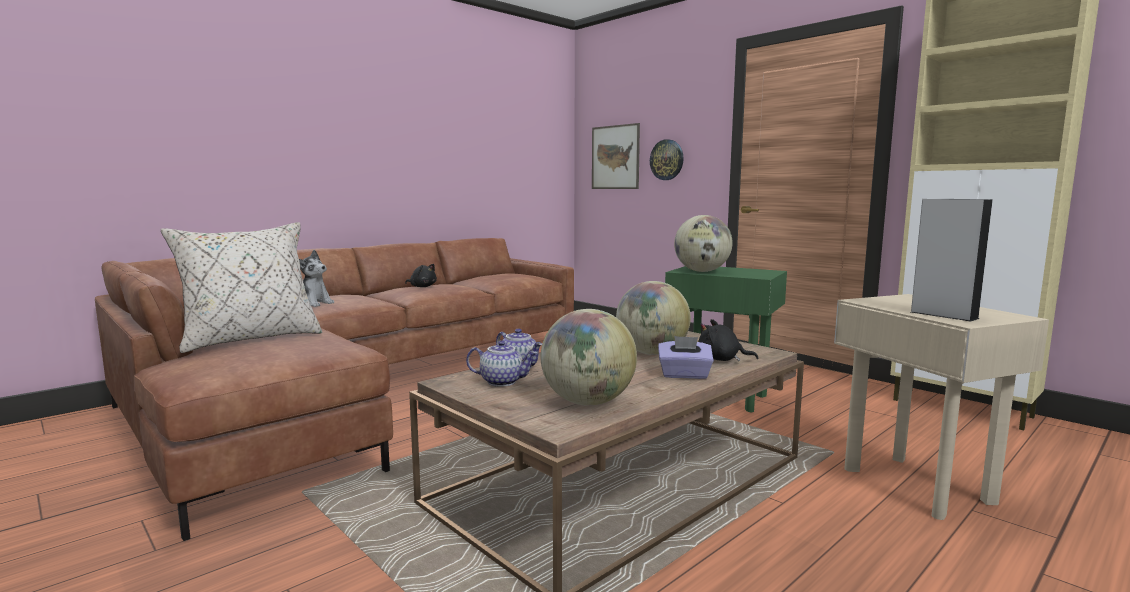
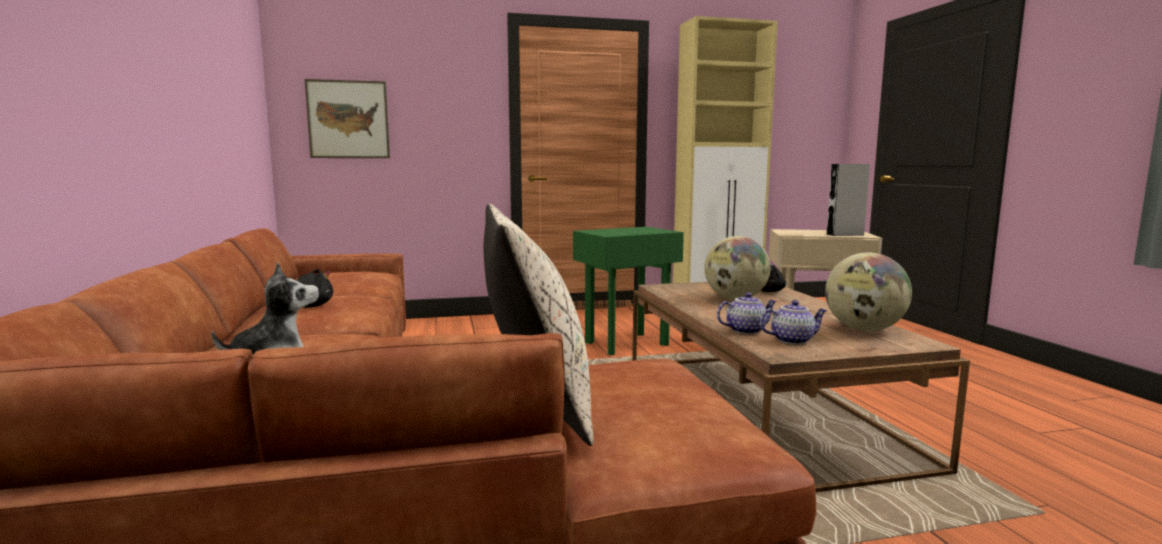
camera: 60 degrees left, 0 degrees up
(502, 381) = (792, 340): teapot -> teapot turned 45 degrees clockwise
(667, 160) = (429, 126): wall clock -> none
(684, 375) = (804, 303): purple tissue box -> none
(701, 271) = (620, 233): globe -> none

